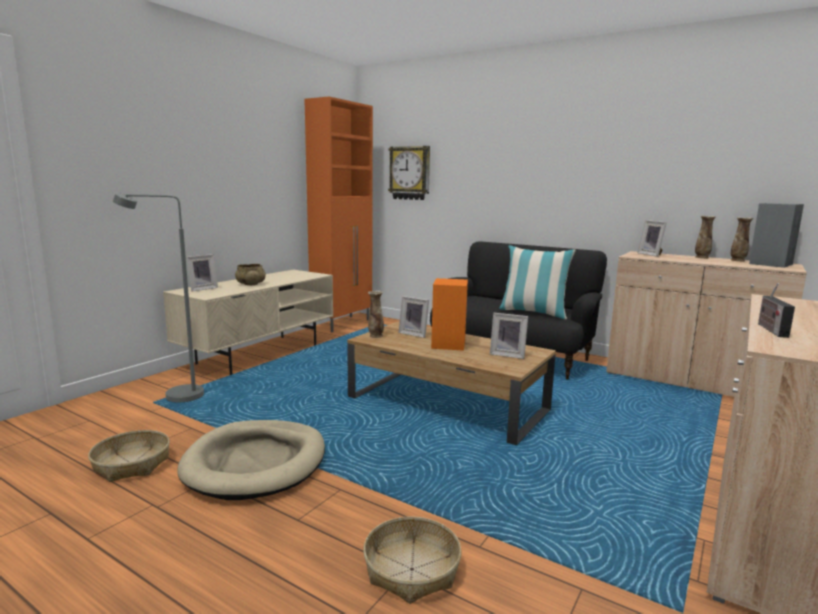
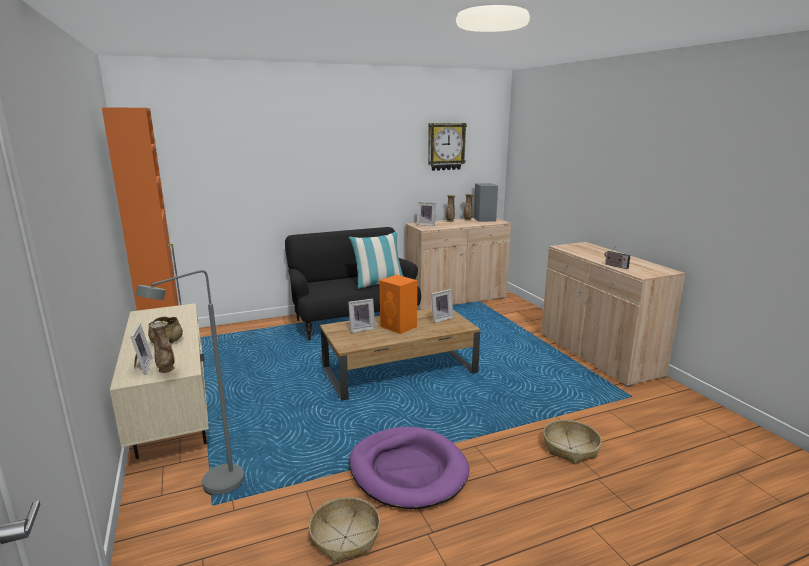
camera: 55 degrees left, 5 degrees up
(256, 463) = (408, 470): beige dog bed -> purple dog bed
(375, 336) = (346, 342): vase -> vase (166, 369)
(410, 173) = (198, 178): wall clock -> wall clock (446, 146)

